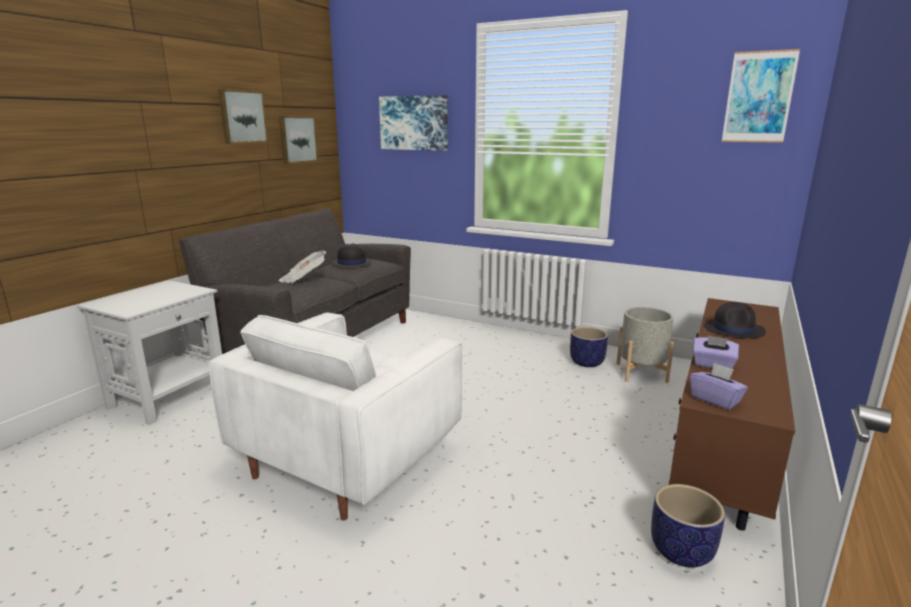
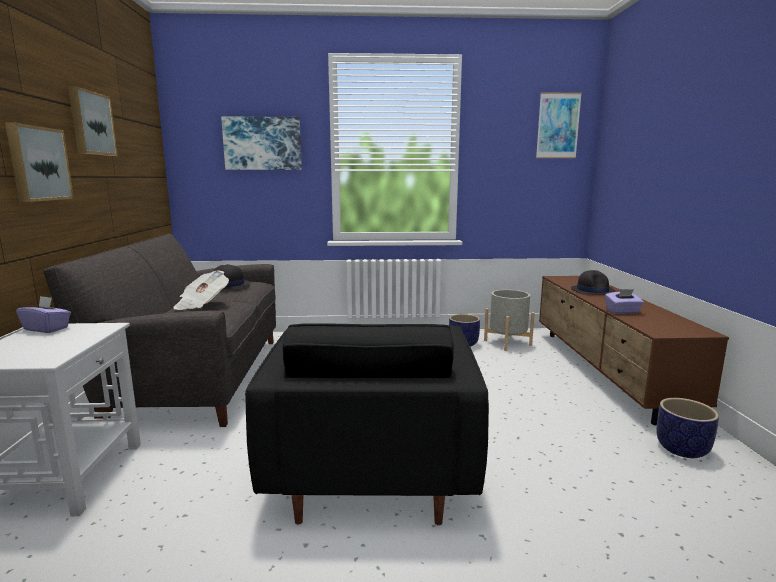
camera: 30 degrees left, 5 degrees down
(297, 139) = (136, 156): picture -> picture (38, 164)
(350, 456) = (371, 467): white armchair -> black armchair
(715, 400) = (664, 330): purple tissue box -> purple tissue box (47, 329)

